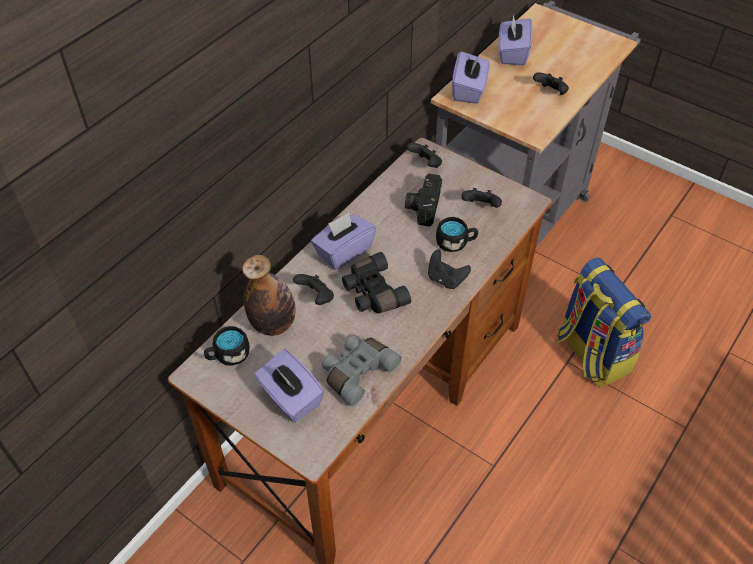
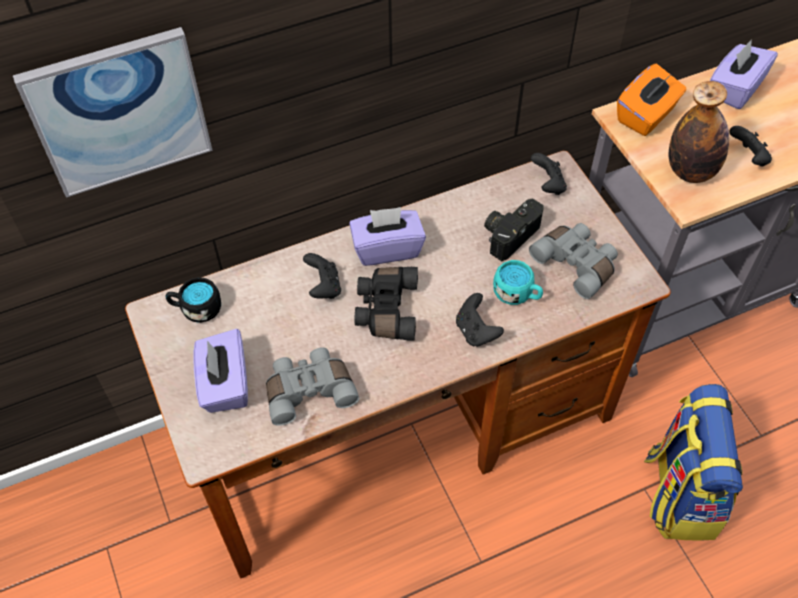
camera: 30 degrees right, 5 degrees up
(151, 199) = (119, 112): none -> picture
(273, 324) = (261, 296): bottle -> bottle (690, 171)
(455, 242) = (517, 293): black mug -> turquoise mug
(469, 90) = (646, 116): purple tissue box -> orange tissue box
(481, 207) = (577, 264): black game controller -> grey binoculars

